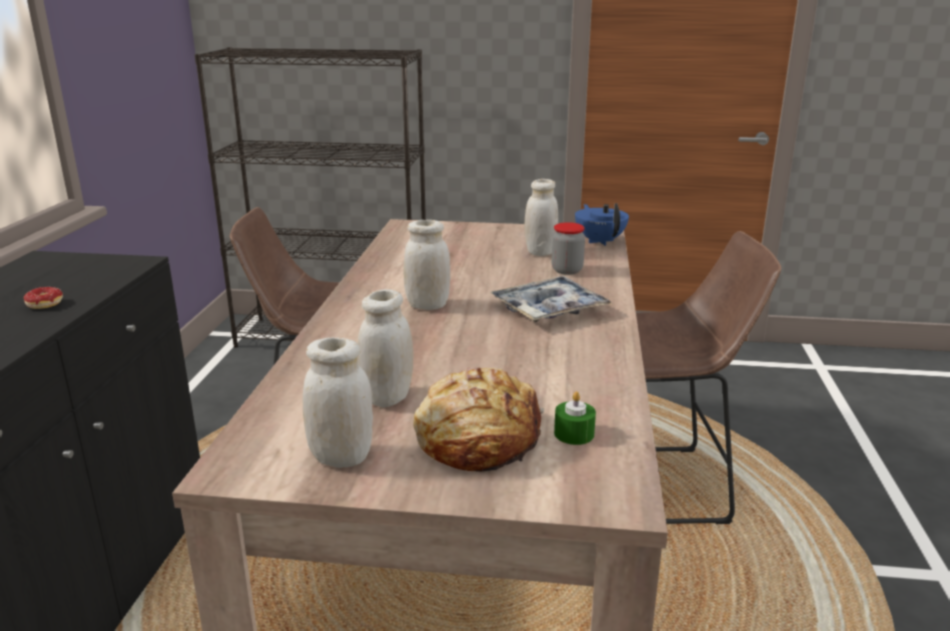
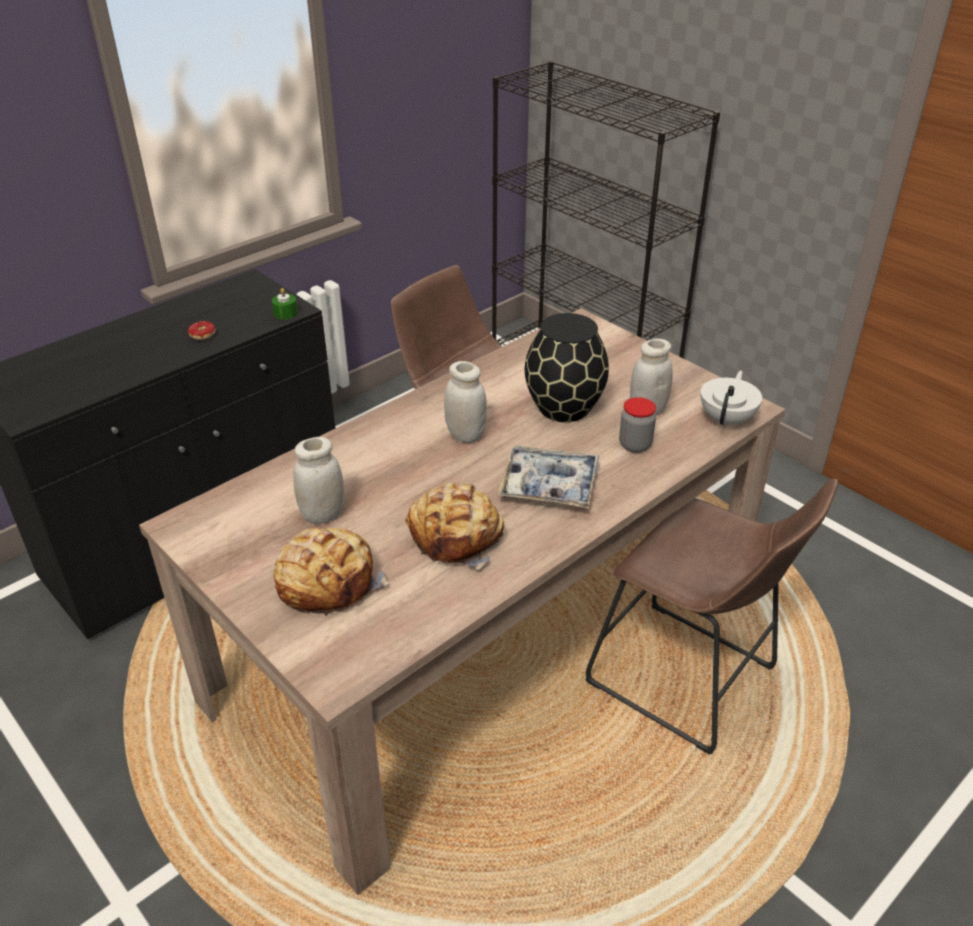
camera: 40 degrees right, 15 degrees up
(341, 457) = (239, 550): white jar -> none
(479, 268) = (565, 408): none -> black vase
(535, 362) = (457, 535): none -> bread
(574, 434) = (386, 614): green candle -> green candle (285, 313)
(600, 241) = (727, 419): blue teapot -> white teapot

